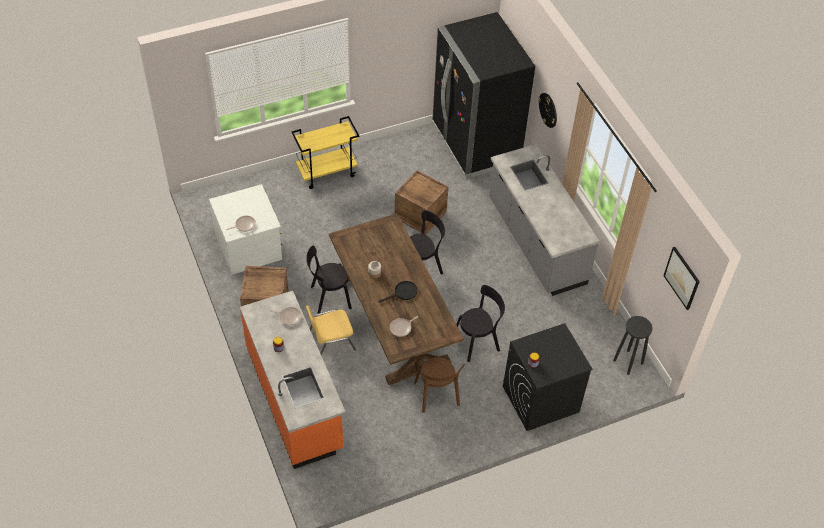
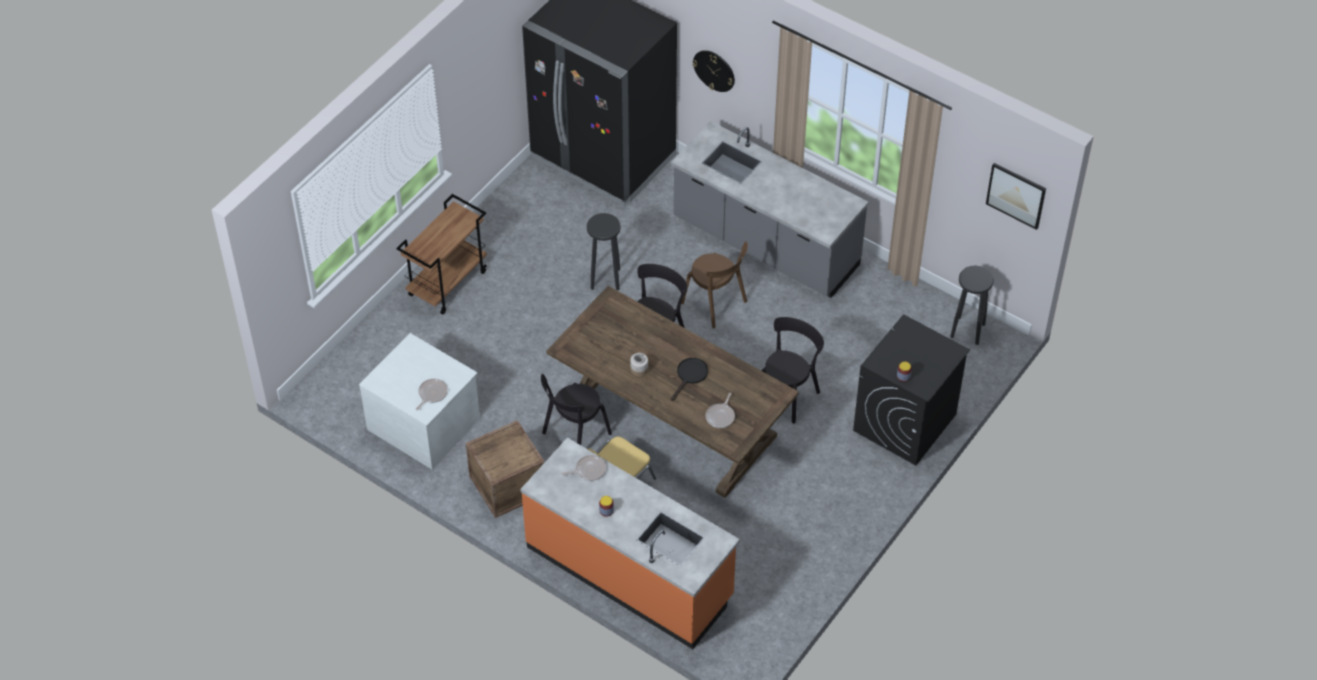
camera: 30 degrees left, 0 degrees up
(327, 172) = (447, 283): yellow cart -> brown cart
(420, 214) = (604, 278): crate -> black stool
(437, 396) = (789, 480): brown chair -> brown chair (716, 304)

